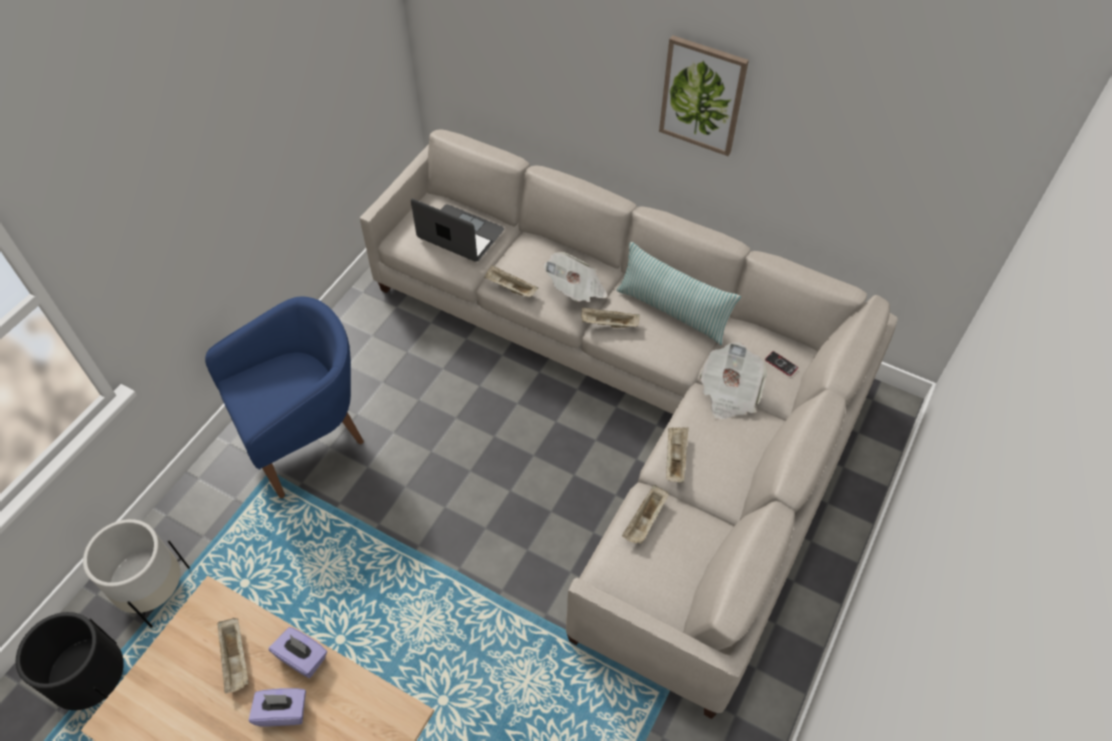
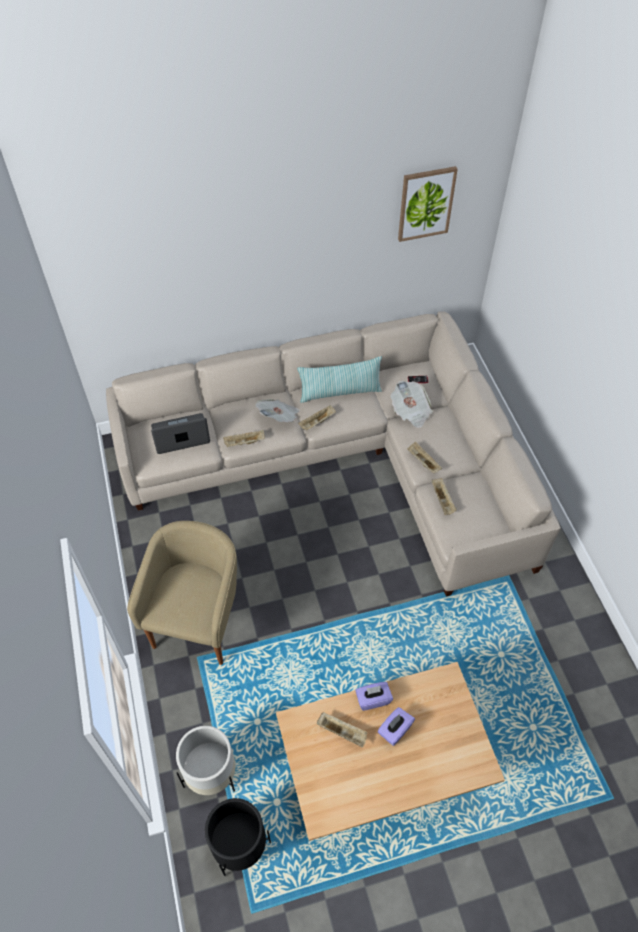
camera: 45 degrees left, 0 degrees up
(309, 440) = (199, 622): blue armchair -> beige armchair
(702, 95) = (300, 257): picture -> picture (426, 203)

